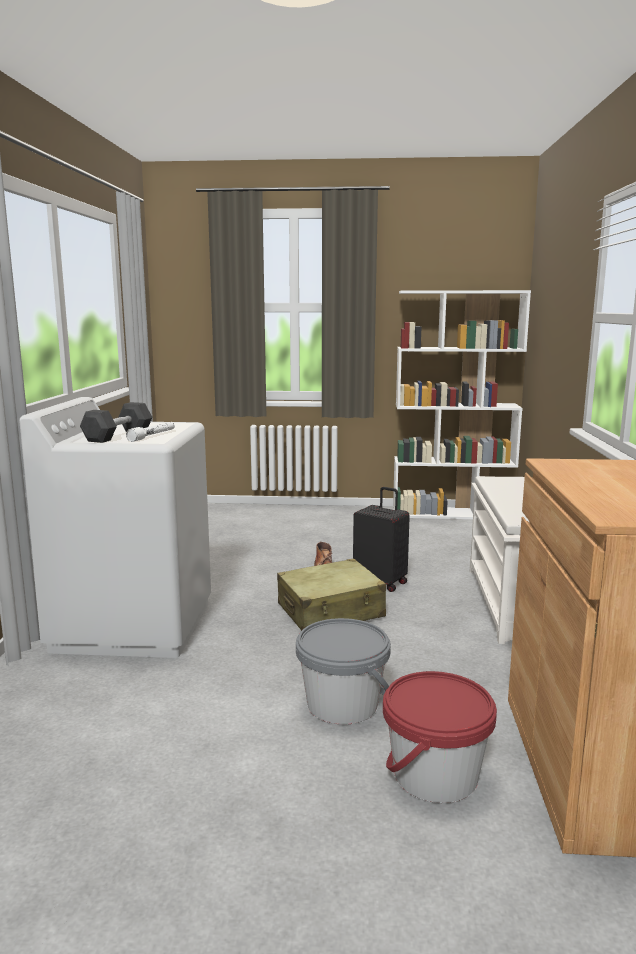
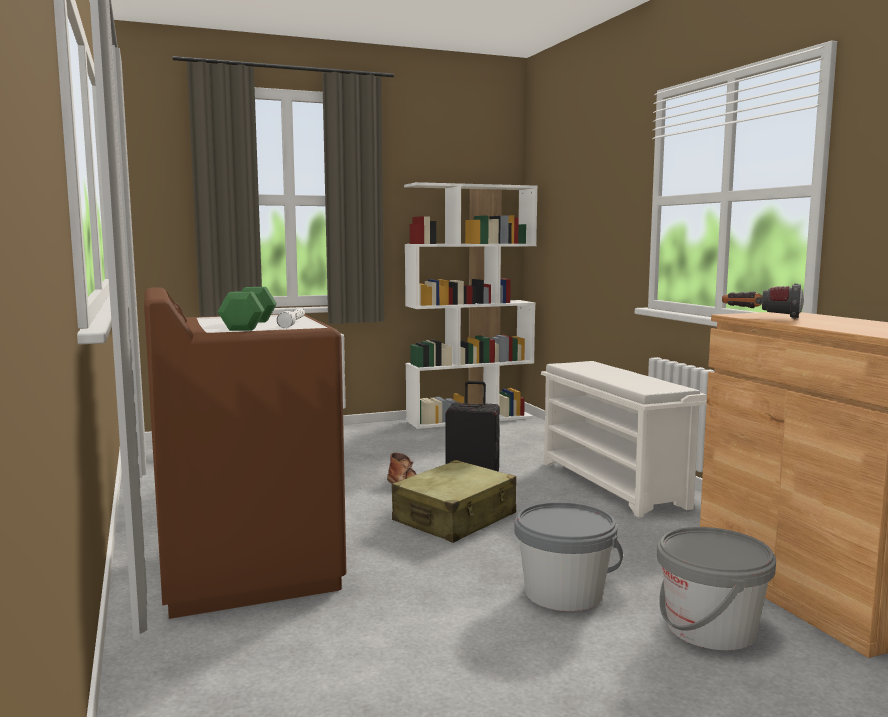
camera: 25 degrees left, 5 degrees down
(118, 435) = (249, 325): black dumbbell -> green dumbbell
(133, 624) = (247, 569): white washing machine -> brown washing machine
(435, 774) = (710, 629): red bucket -> grey bucket
(562, 468) = (761, 317): none -> flashlight

